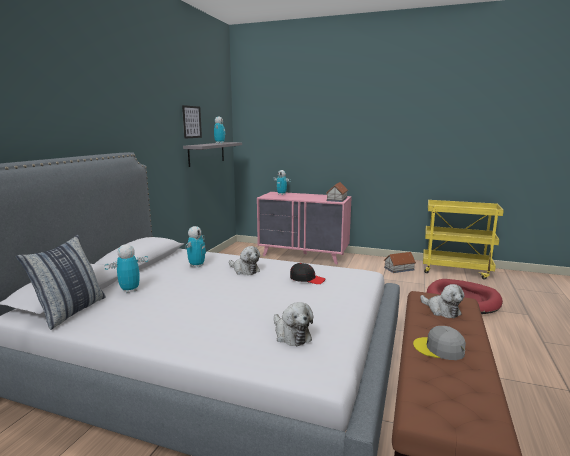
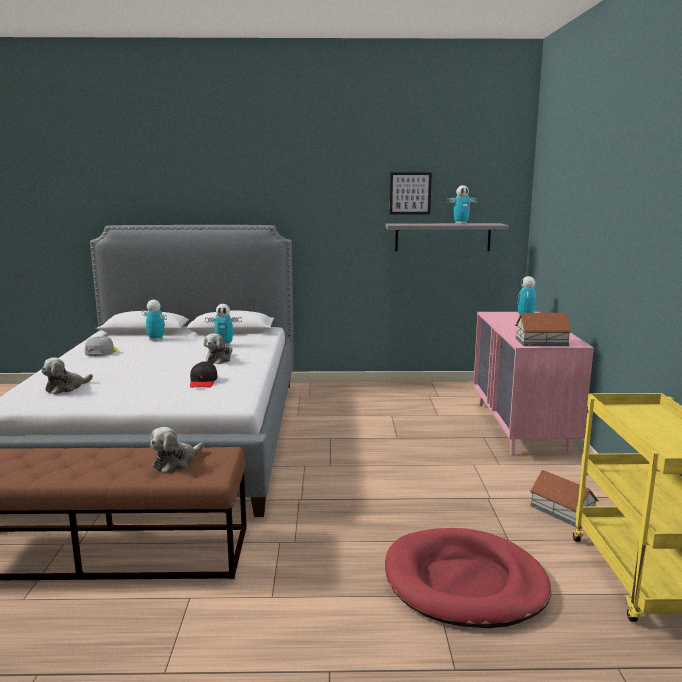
camera: 70 degrees right, 0 degrees up
(71, 311) = (114, 336): pillow -> none
(439, 349) = (76, 460): grey cap -> grey cap (101, 352)

